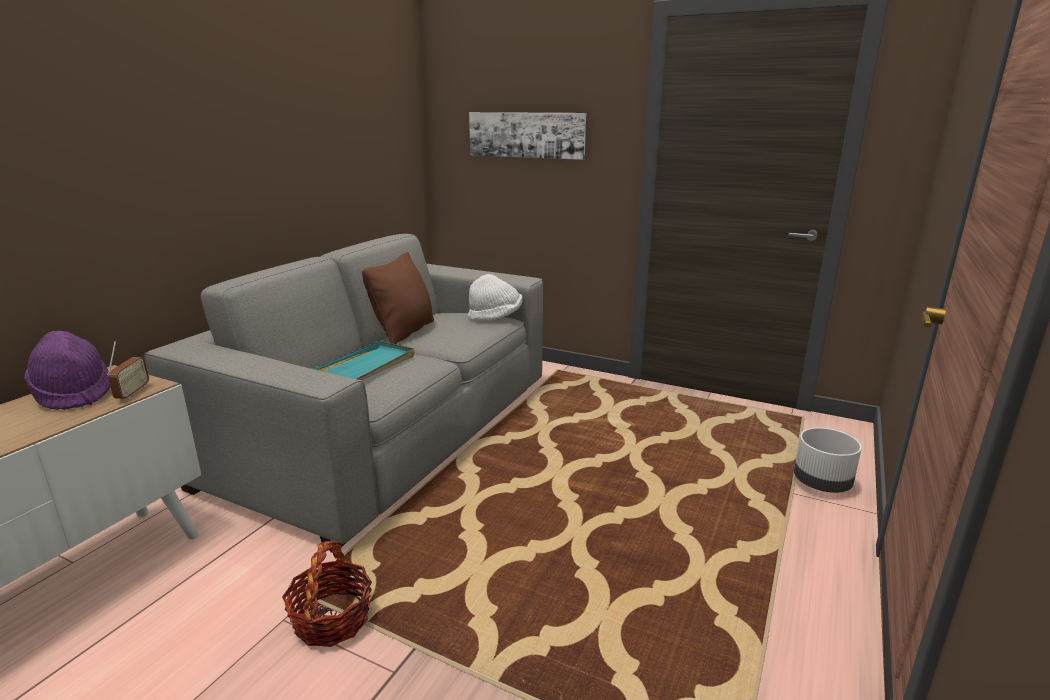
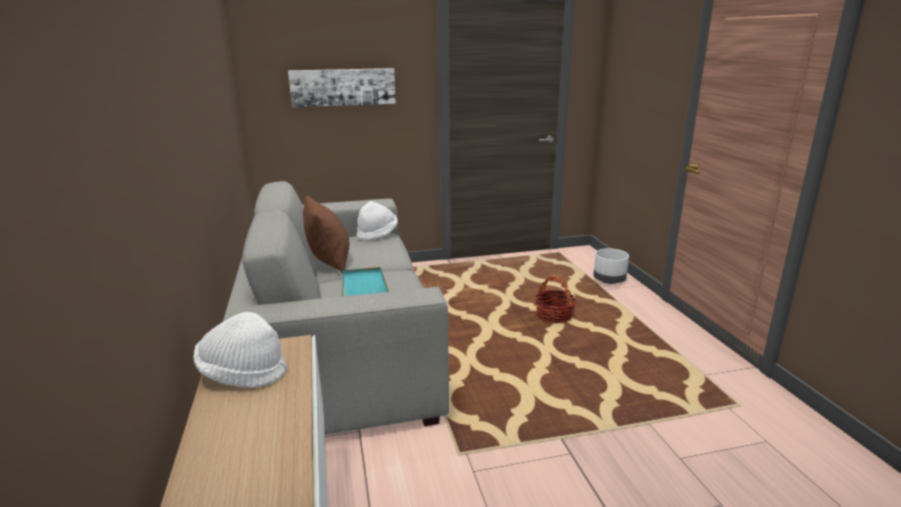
camera: 40 degrees left, 0 degrees up
(74, 394) = (243, 373): purple hat -> white hat
(132, 393) = (294, 353): radio -> none
(332, 619) = (499, 454): basket -> basket (554, 316)

